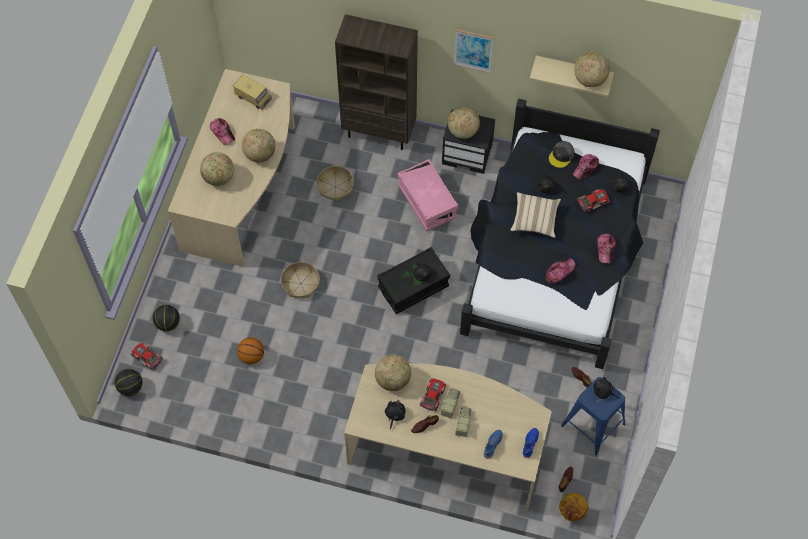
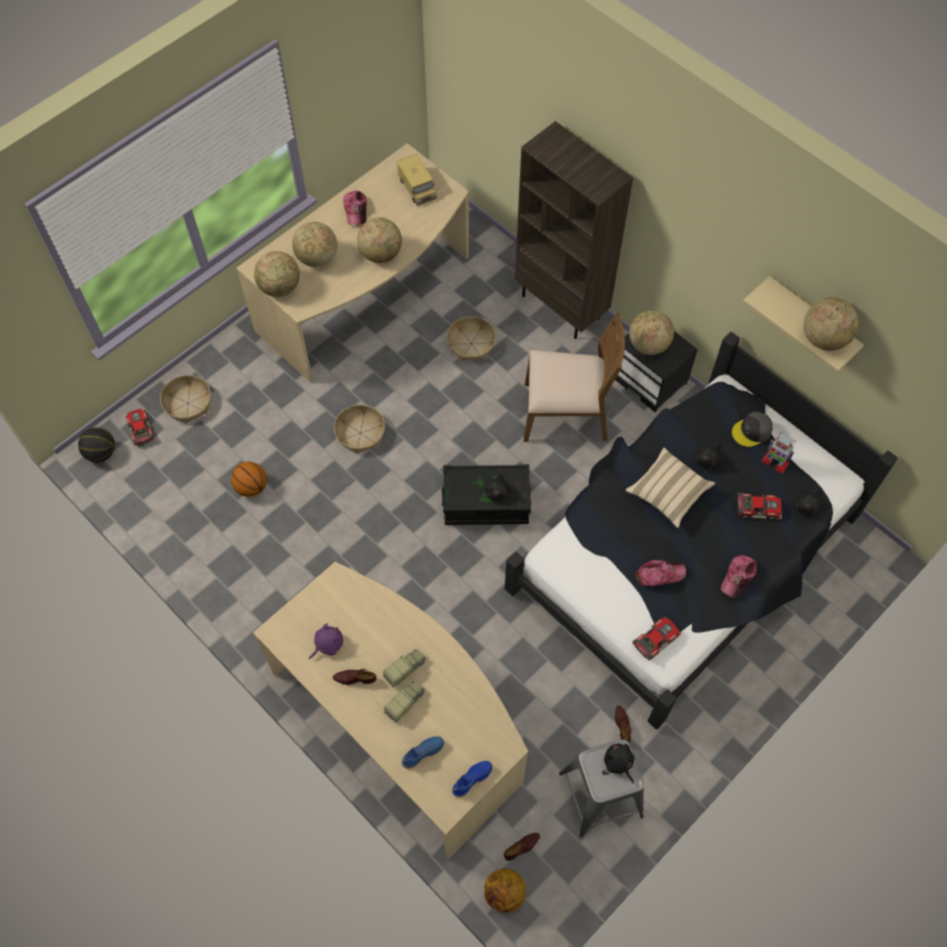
camera: 30 degrees right, 0 degrees up
(168, 323) = (188, 403): basketball -> basket
(393, 380) = (355, 599): globe -> globe (280, 288)
(394, 415) = (327, 644): black plush toy -> purple plush toy
(427, 202) = (566, 413): pink storage box -> brown chair
(432, 396) = (388, 645): toy car -> toy car (654, 639)
(473, 50) = (694, 237): picture -> none
(586, 168) = (774, 462): cap -> toy robot
(593, 424) = (601, 794): blue stool -> grey stool

